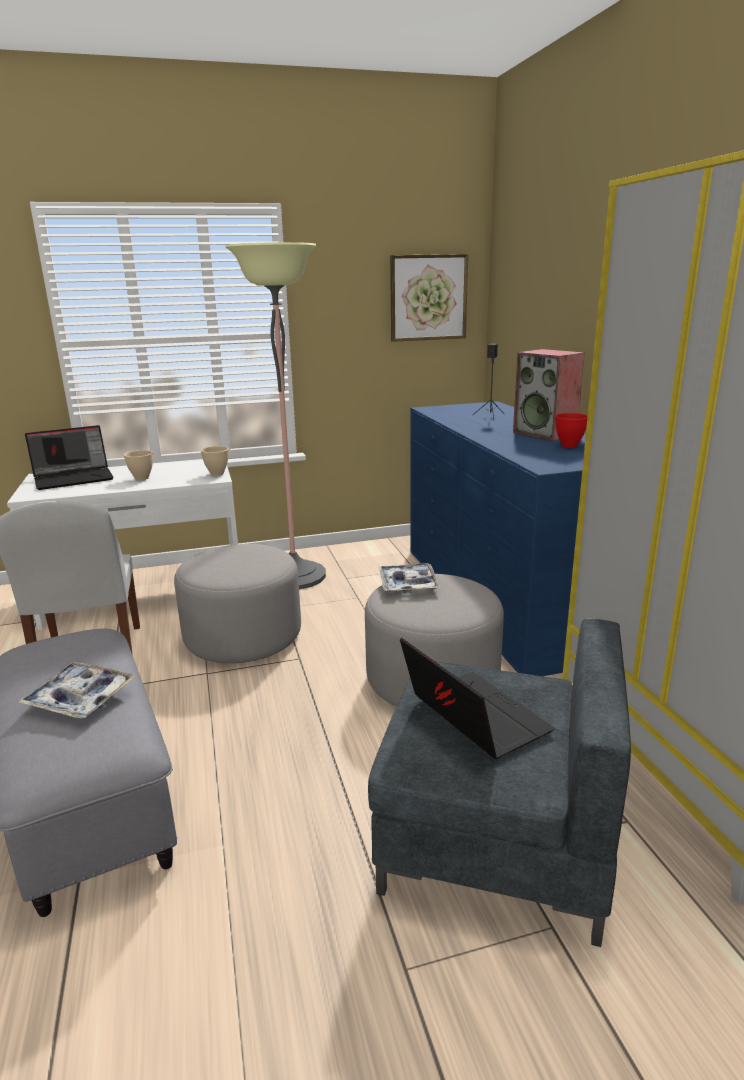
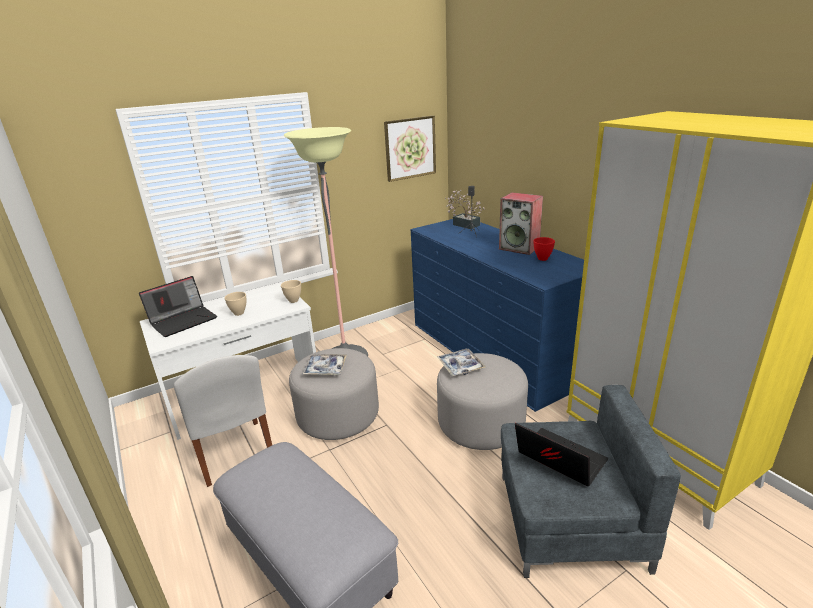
camera: 15 degrees left, 5 degrees up
(80, 698) = (313, 505): tray -> tray (325, 368)
(489, 408) = (464, 224): none -> potted plant

